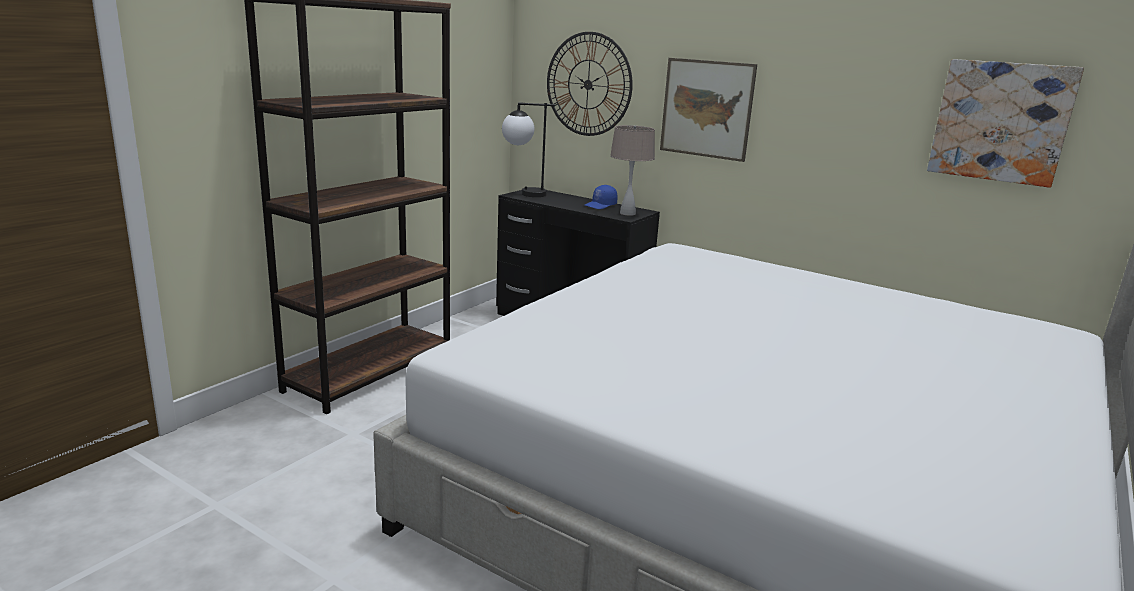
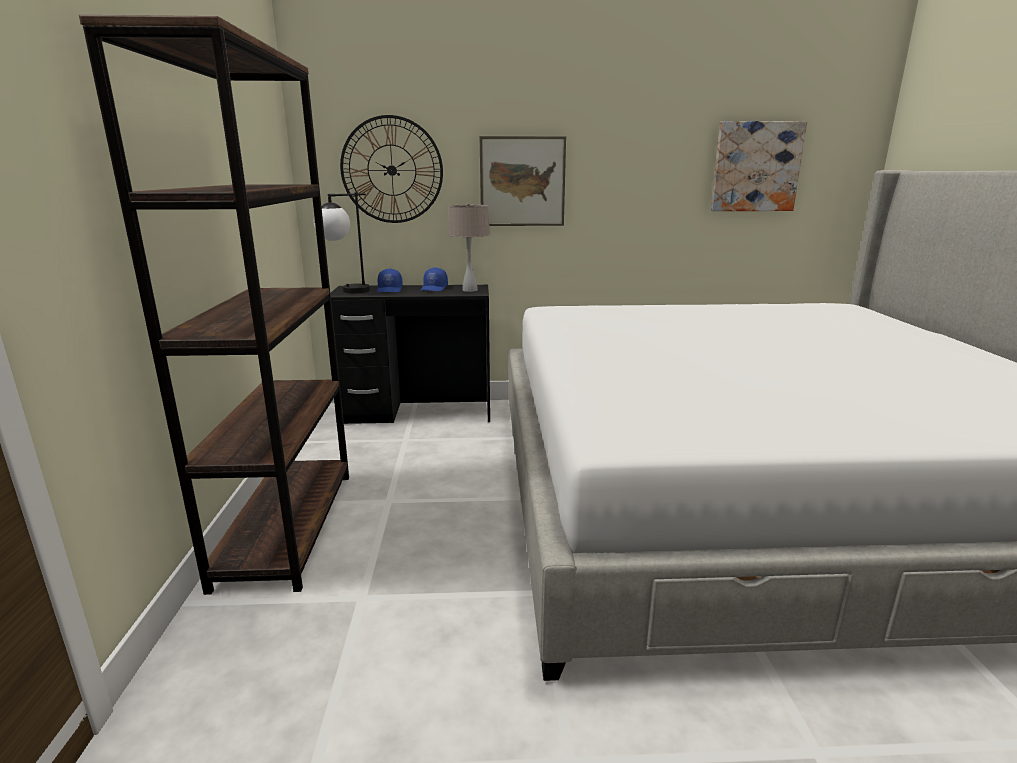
camera: 35 degrees left, 0 degrees up
(561, 199) = (390, 290): none -> blue cap

